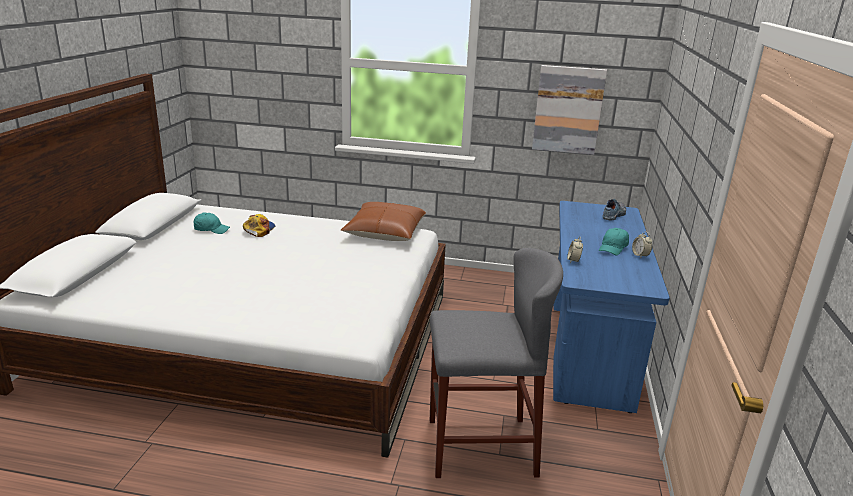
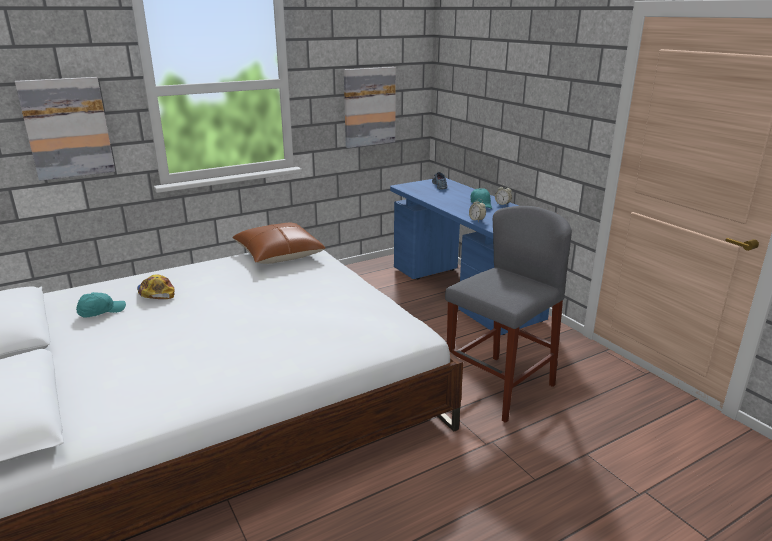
camera: 40 degrees left, 0 degrees up
(278, 83) = (67, 128): none -> picture

